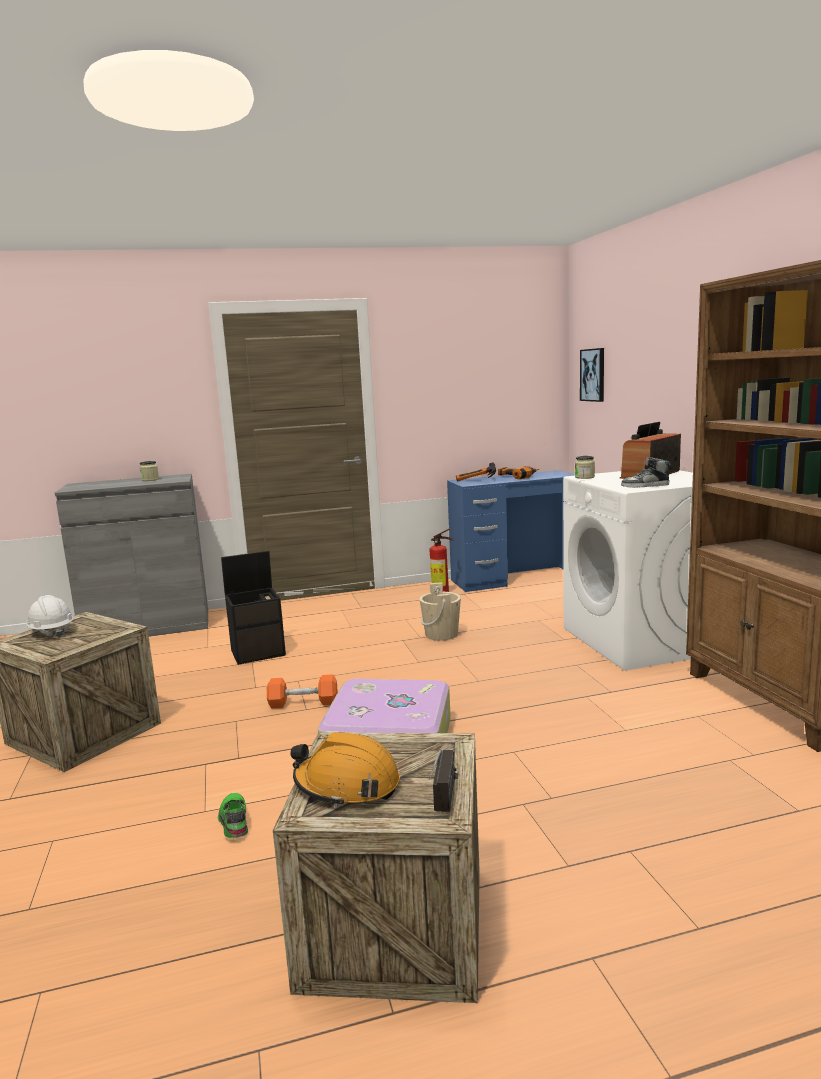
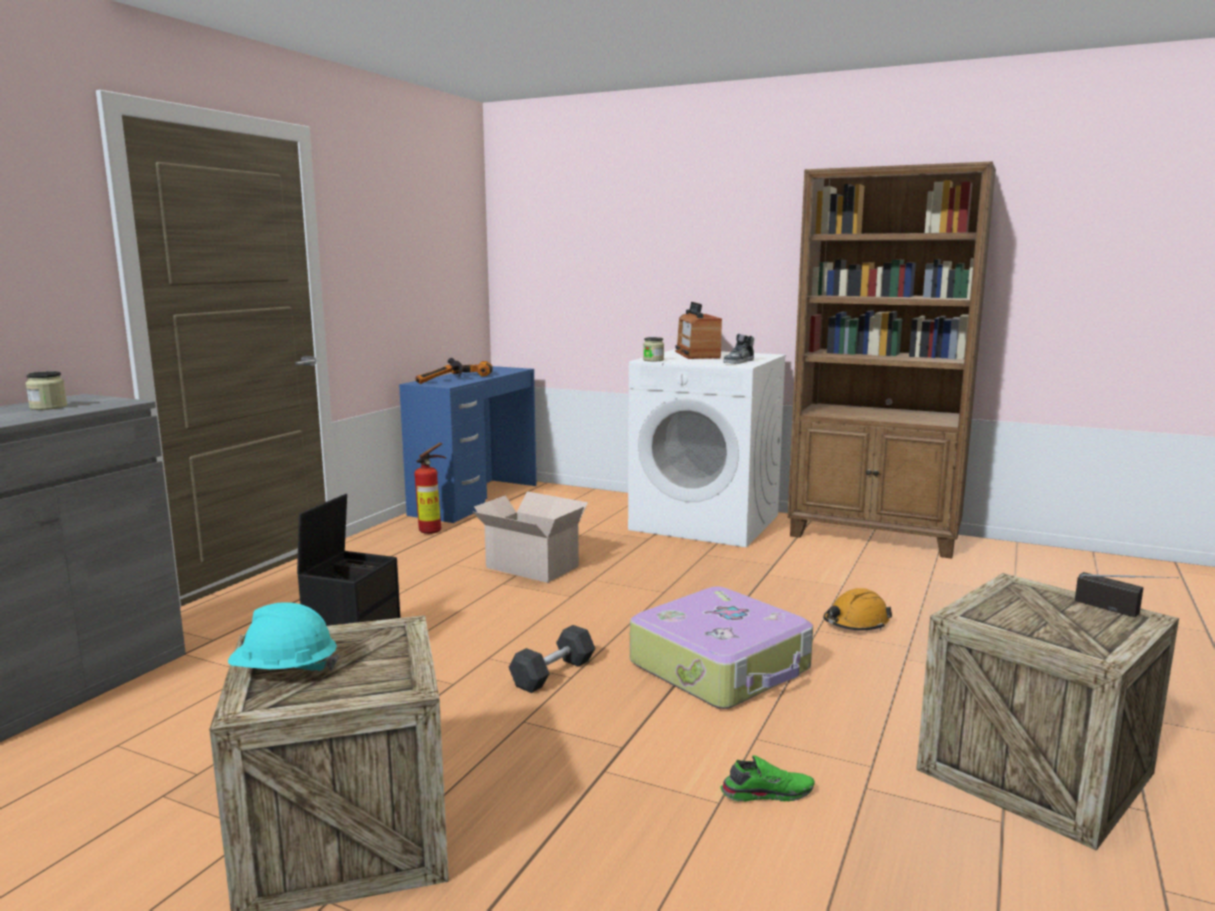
camera: 50 degrees left, 0 degrees up
(51, 632) = (285, 671): white hard hat -> turquoise hard hat
(233, 822) = (766, 792): green shoe -> green shoe turned 150 degrees clockwise
(303, 703) = (553, 673): orange dumbbell -> grey dumbbell
(347, 785) = (1060, 631): orange hard hat -> orange hard hat (856, 623)
(441, 634) = (530, 566): beige bucket -> cardboard box
(593, 375) = (540, 254): picture -> none

